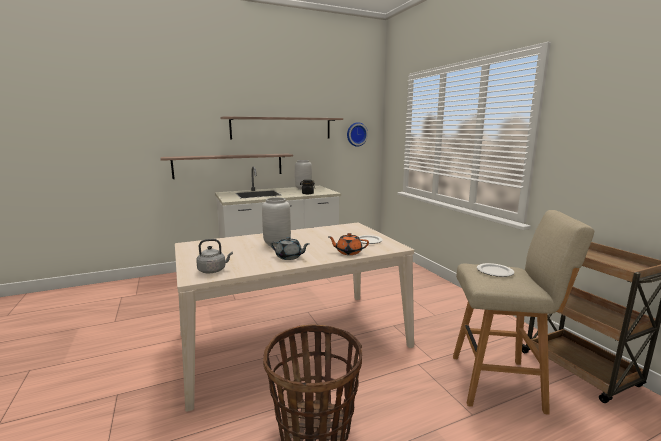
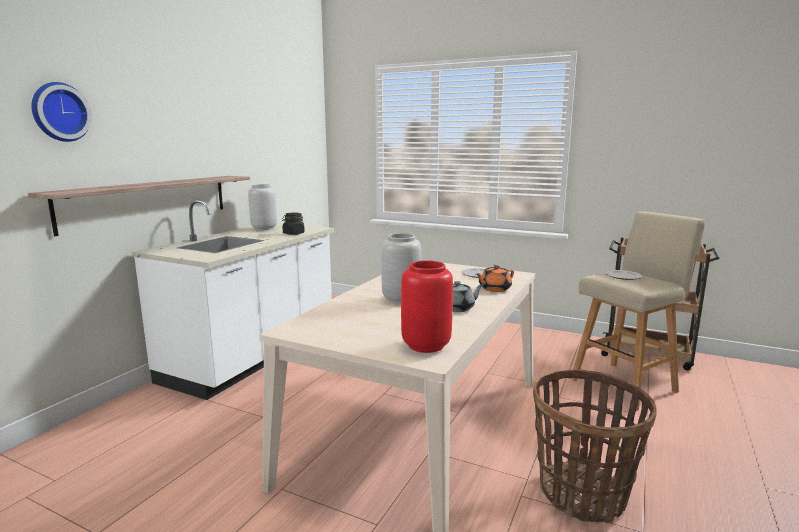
camera: 40 degrees left, 0 degrees up
(213, 270) = (425, 345): grey kettle -> red vase
(282, 128) = (219, 135): shelf -> none
(356, 134) = (302, 144): wall clock -> wall clock (59, 112)

